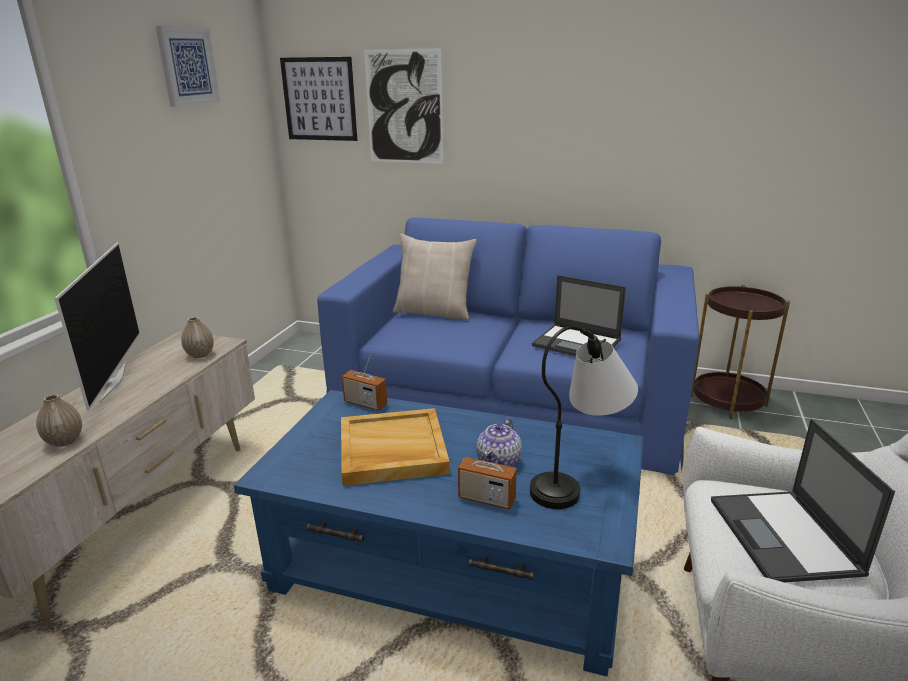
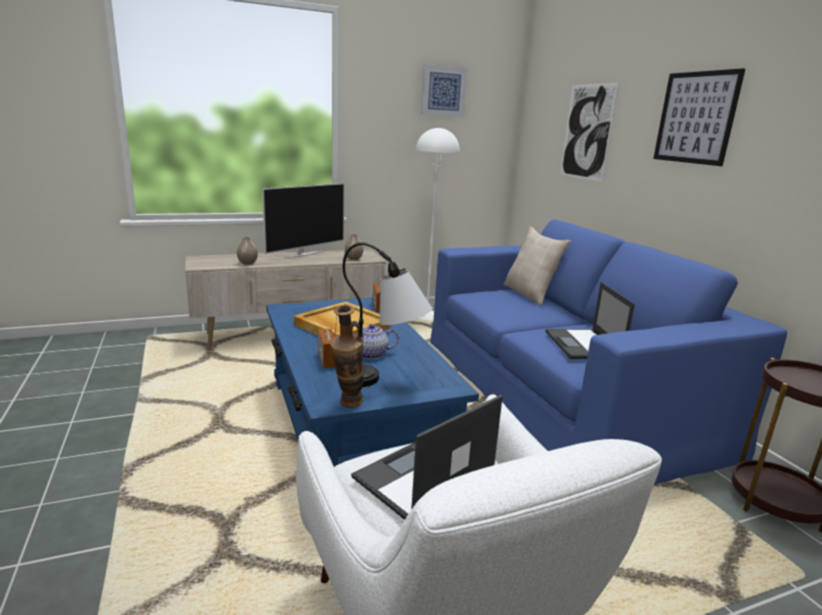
camera: 50 degrees right, 5 degrees down
(263, 389) = (427, 316): none -> white floor lamp
(319, 99) = (542, 123): picture -> picture (695, 118)
(619, 527) = (347, 406): none -> vase

